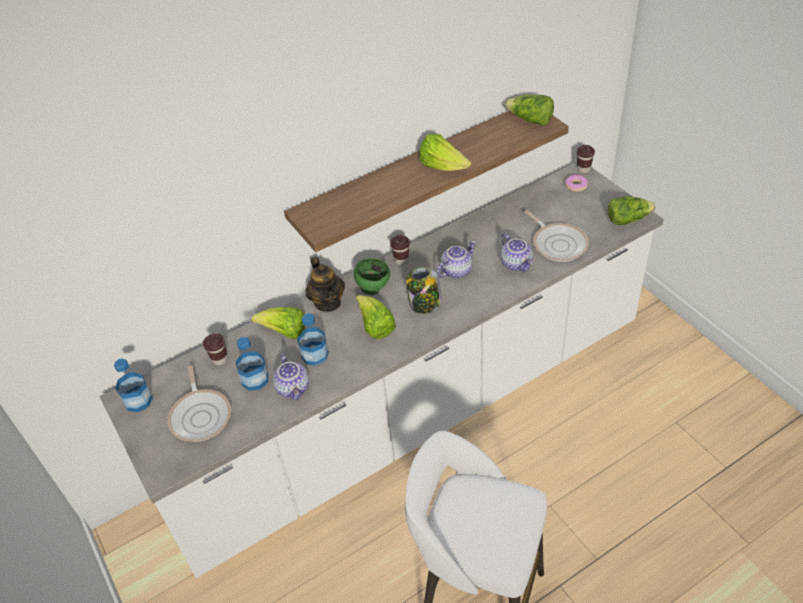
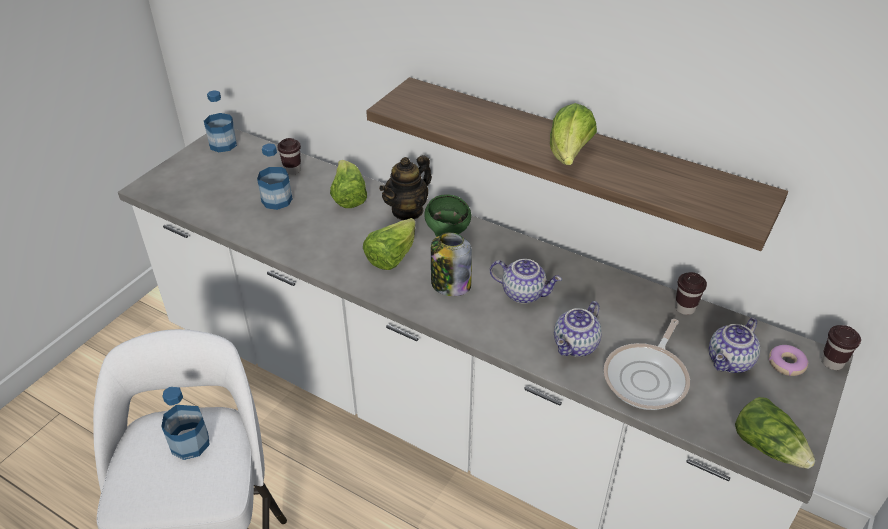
camera: 60 degrees right, 5 degrees down
(201, 415) = (219, 184): frying pan -> none
(294, 388) = (276, 229): teapot -> teapot (730, 362)
(315, 355) = (328, 227): bottle -> bottle (190, 443)
(401, 260) = (508, 242): brown cup -> brown cup (685, 308)
(530, 120) = (739, 201): lettuce -> none

